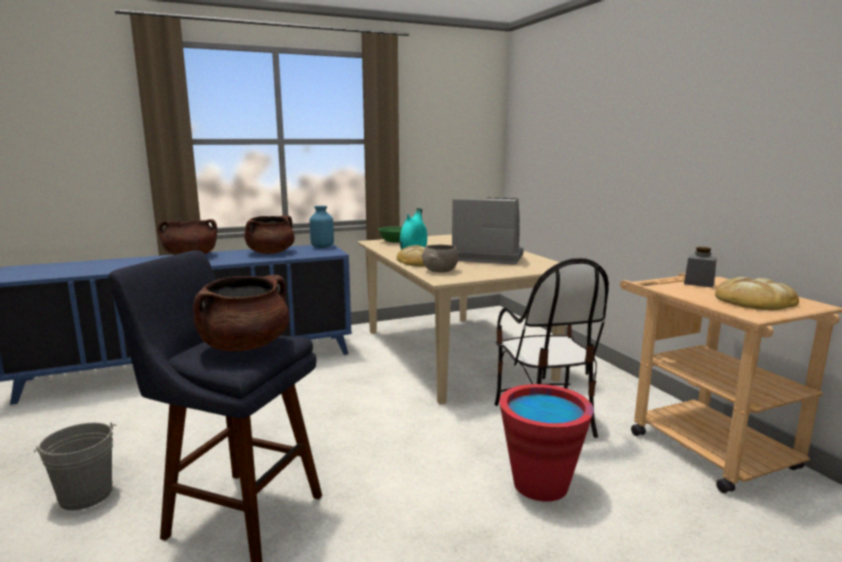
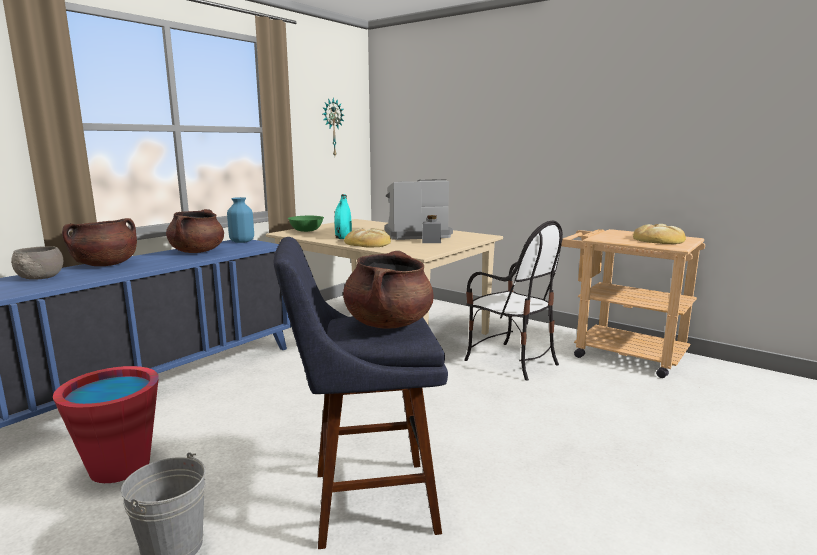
camera: 30 degrees left, 0 degrees up
(440, 271) = (404, 248): grey bowl -> grey bowl (40, 277)
(455, 137) = (332, 127): none -> wall clock
(540, 484) = (561, 404): red bucket -> red bucket (120, 466)
(699, 283) = (610, 234): grey jar -> grey jar (431, 241)

